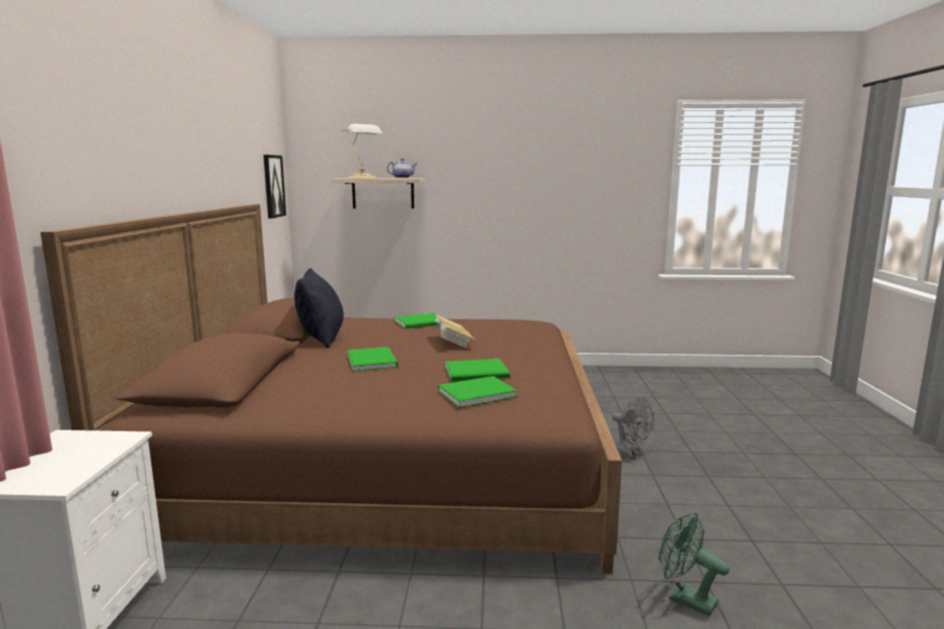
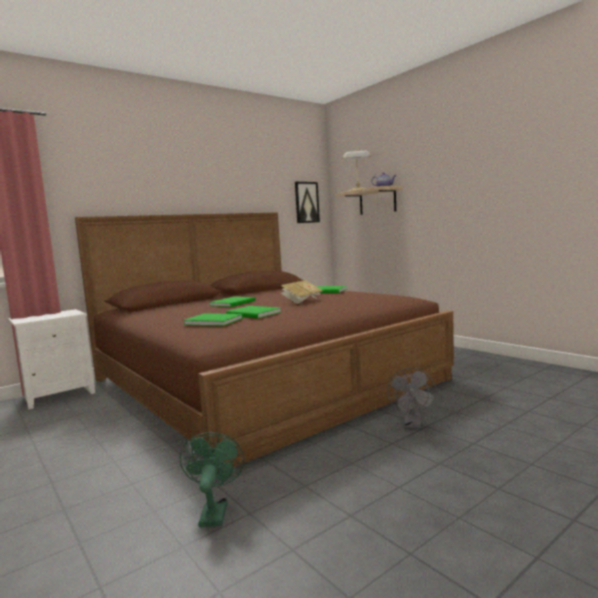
camera: 50 degrees right, 5 degrees down
(321, 339) = (253, 293): black pillow -> none

